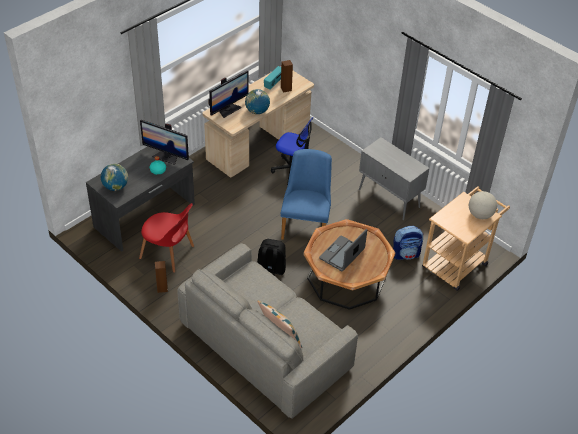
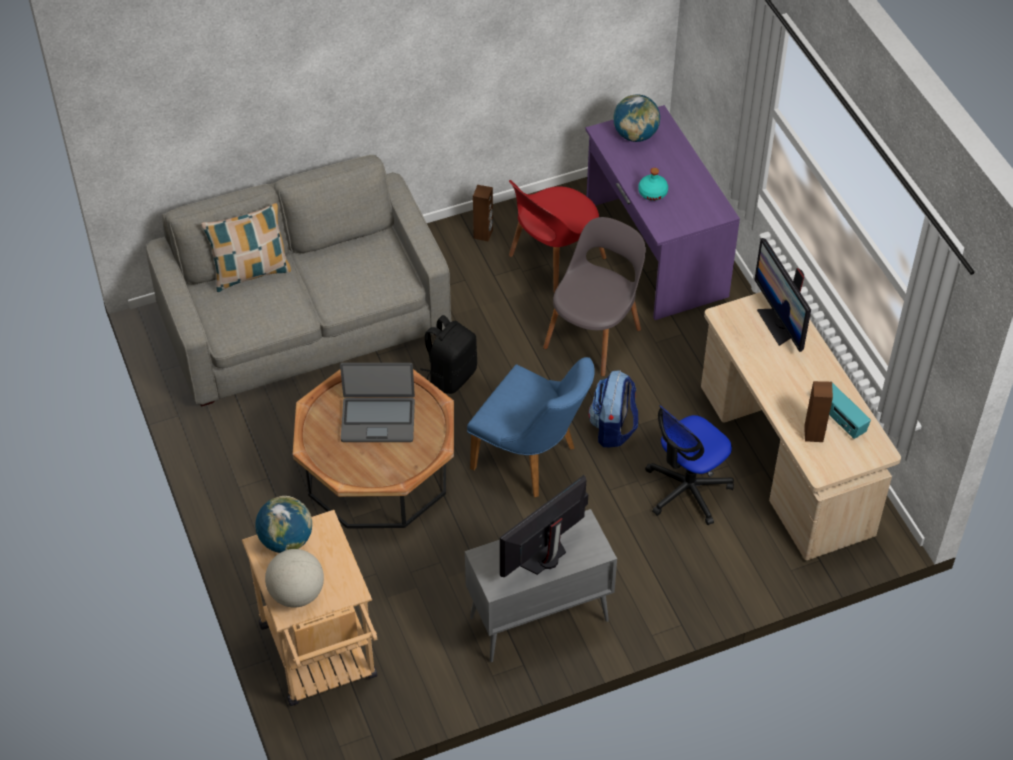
camera: 115 degrees right, 5 degrees up
(145, 216) = (654, 251): grey desk -> purple desk
(167, 156) = (684, 212): monitor -> monitor (544, 557)
(215, 223) = (594, 335): none -> grey chair
(257, 111) = (757, 365): globe -> globe (286, 540)
(342, 254) = (378, 419): laptop -> laptop turned 120 degrees clockwise
(406, 254) = (385, 584): backpack -> backpack (613, 428)

